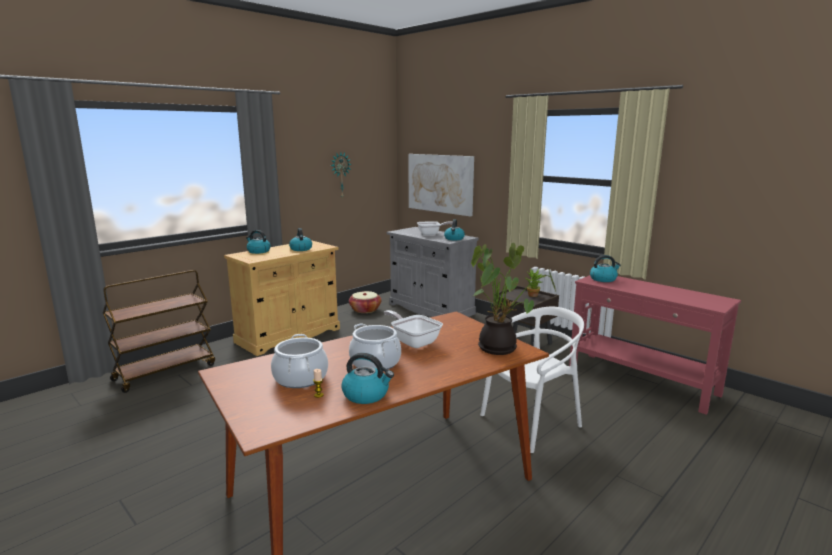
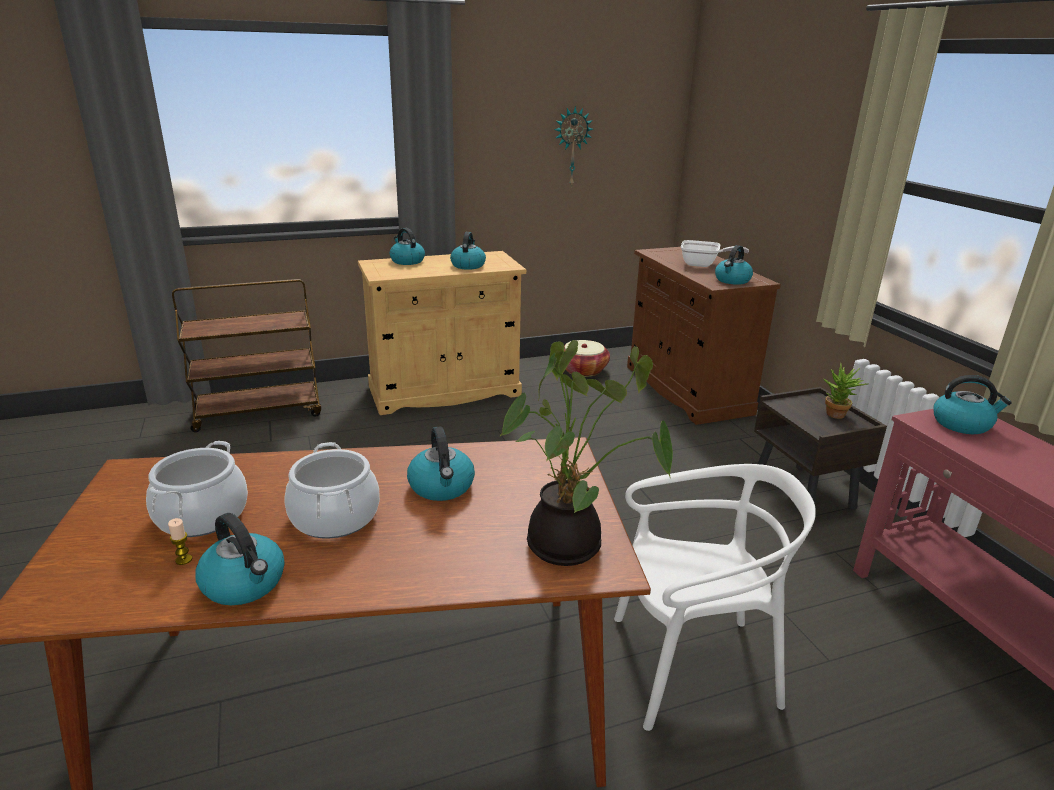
camera: 25 degrees right, 10 degrees up
(413, 341) = (442, 487): frying pan -> kettle
(431, 309) = (686, 389): grey cabinet -> brown cabinet
(440, 183) = (741, 174): picture -> none

